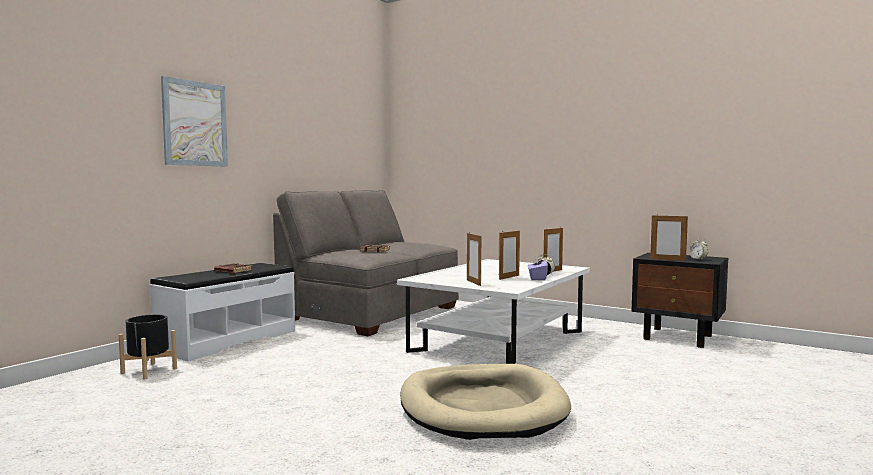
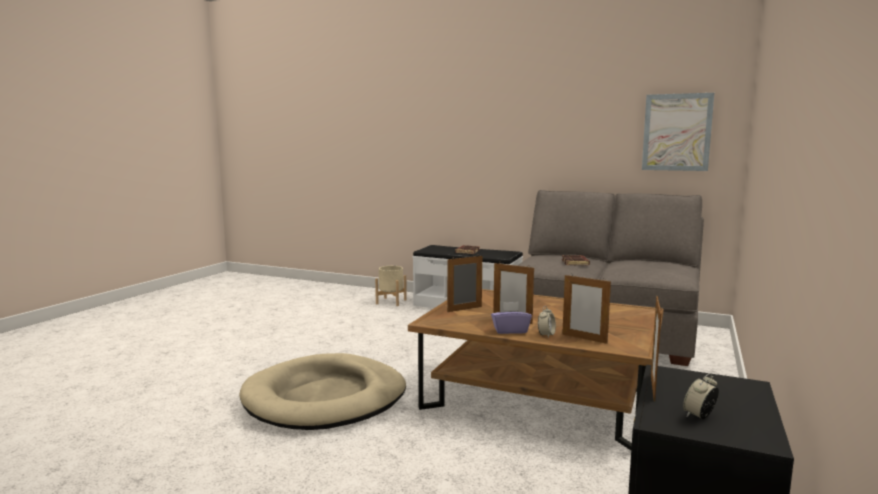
camera: 80 degrees right, 5 degrees up
(149, 371) = (391, 302): black planter -> beige planter
(195, 123) = (472, 132): picture -> picture (676, 132)
(499, 341) = (539, 398): white coffee table -> brown coffee table

